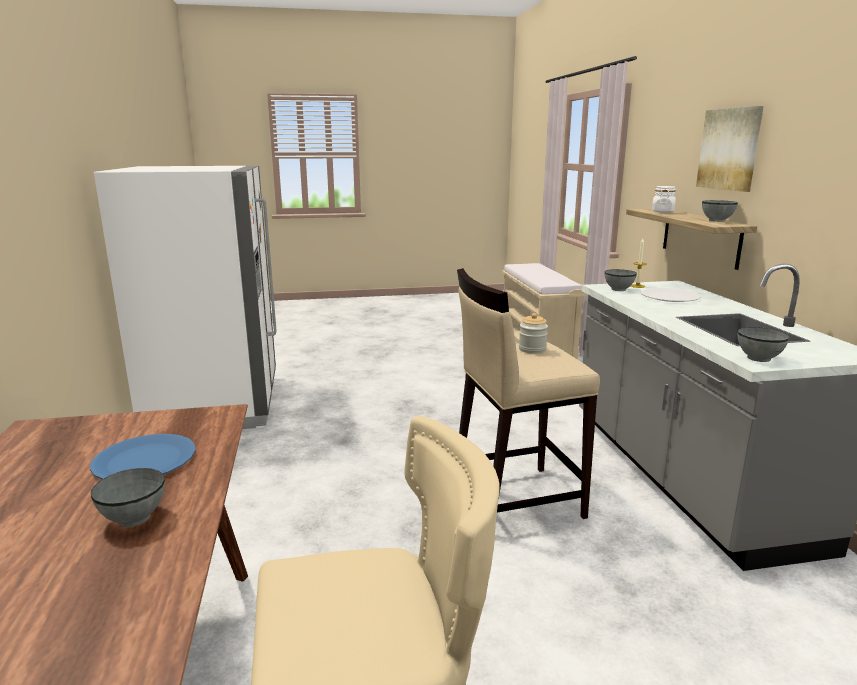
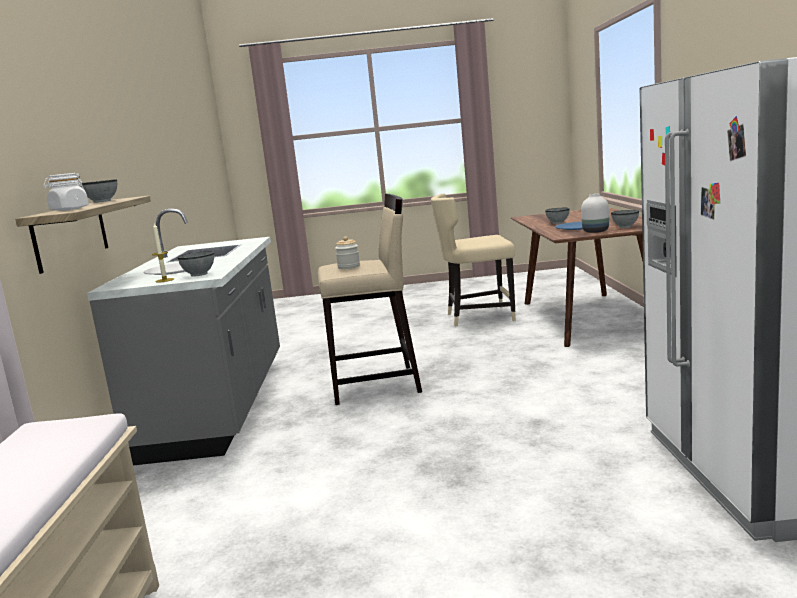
camera: 170 degrees left, 5 degrees down
(153, 423) = (596, 232): none -> white vase
(730, 149) = (63, 127): picture -> none
(759, 358) = (248, 240): grey bowl -> grey bowl (625, 227)

